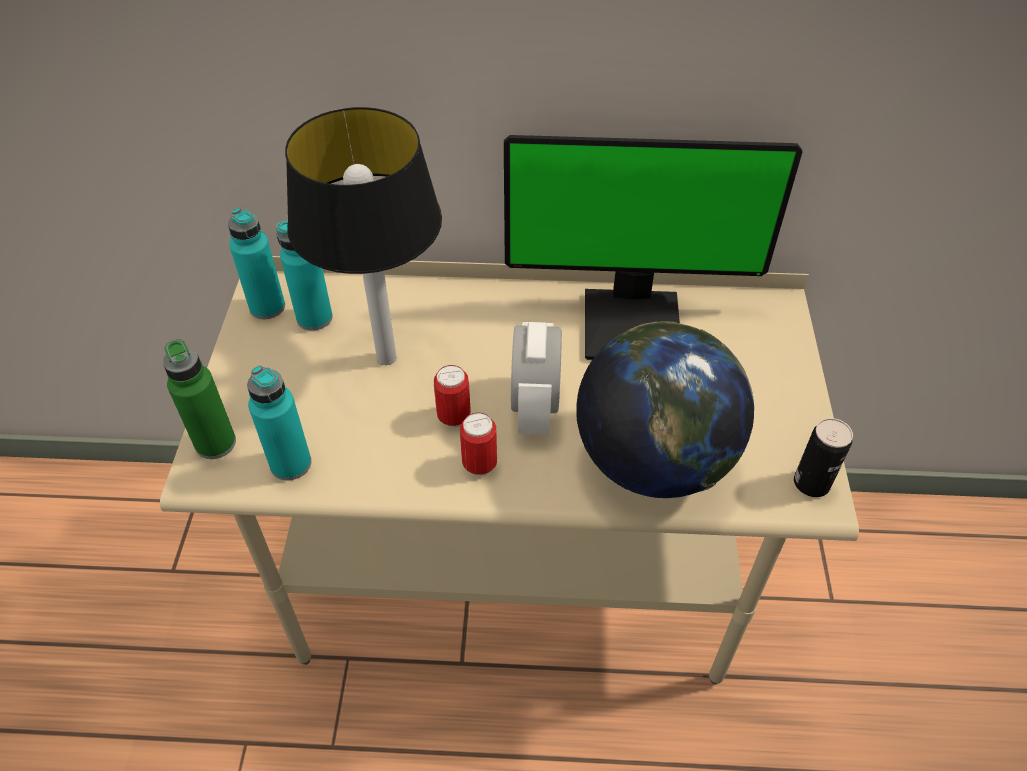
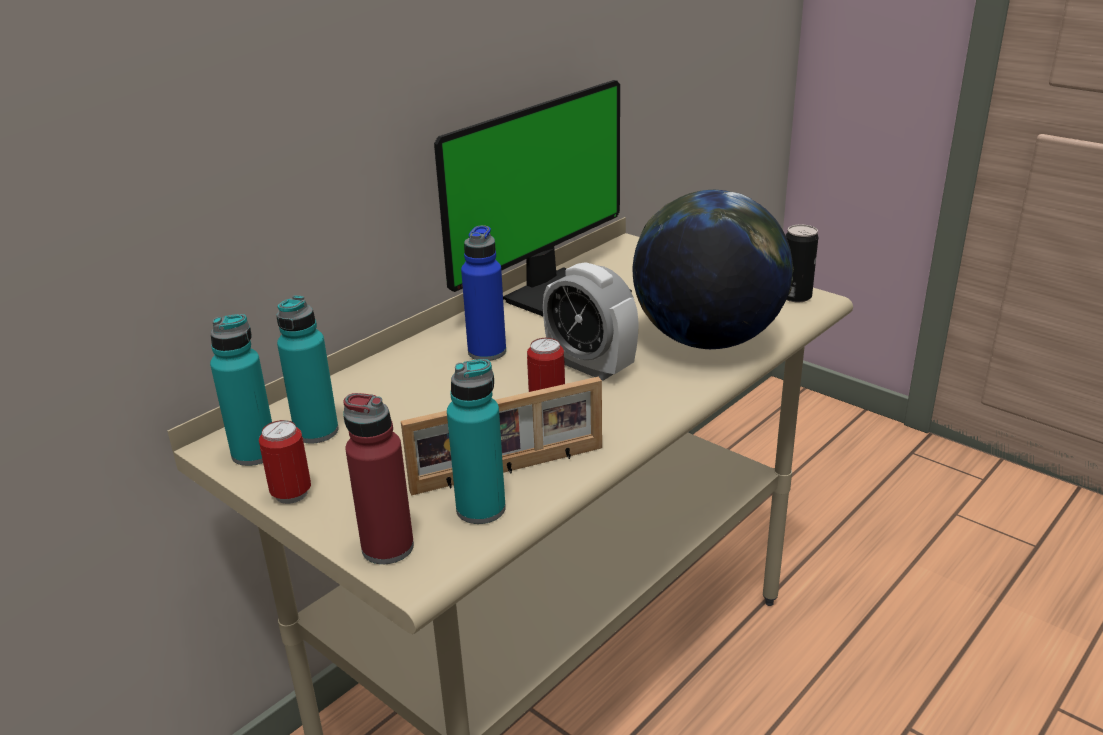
camera: 50 degrees left, 20 degrees down
(215, 443) = (388, 547): green bottle -> red bottle
(348, 450) = (509, 470): none -> picture frame
(385, 357) = (428, 412): table lamp -> none
(479, 464) = (615, 411): can -> can (291, 494)
(498, 334) = (487, 352): none -> blue bottle

